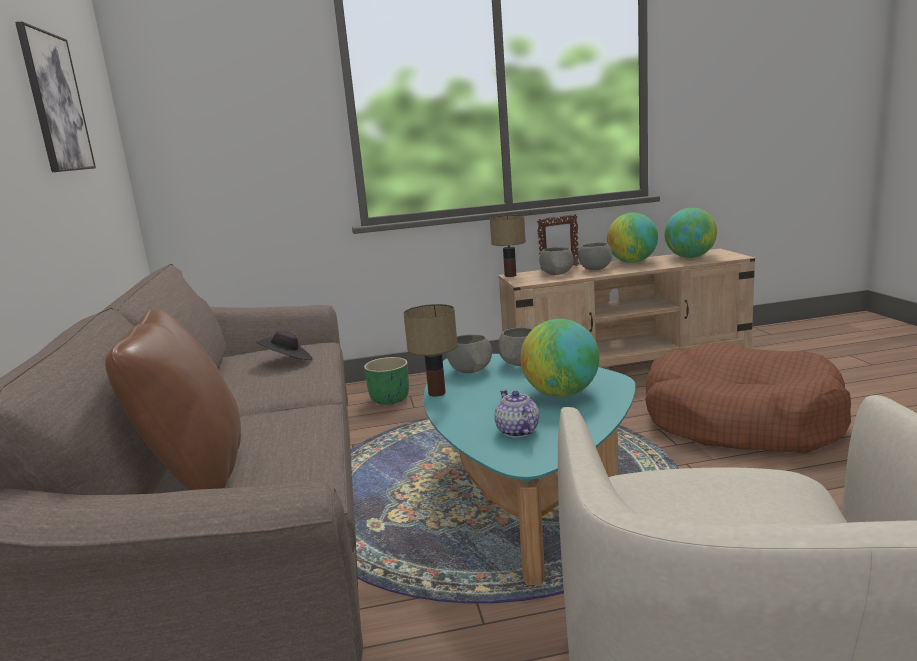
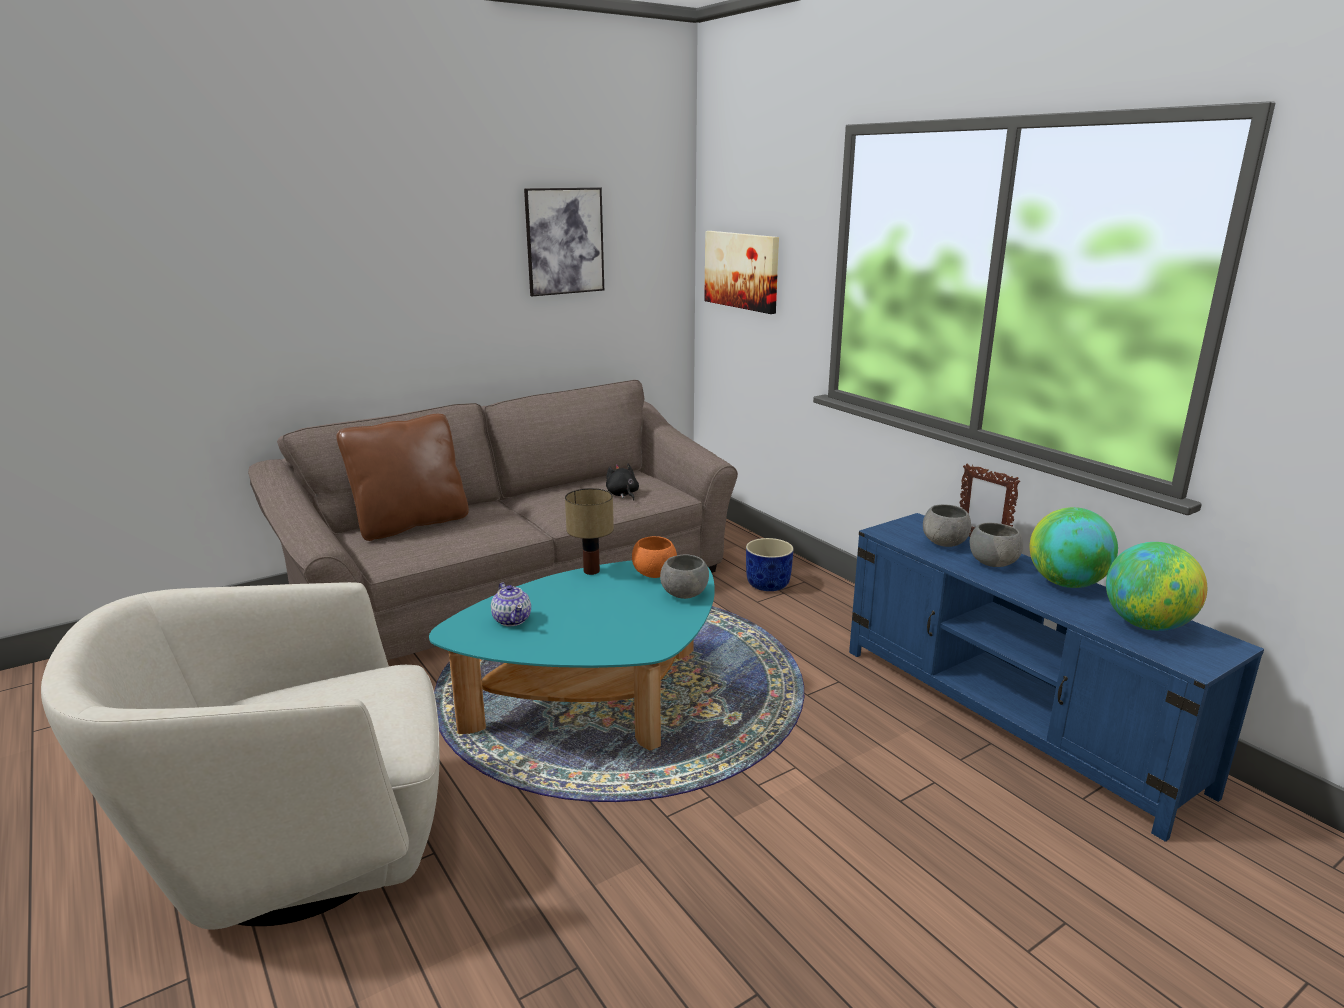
camera: 65 degrees right, 5 degrees up
(212, 137) = (742, 270): none -> picture
(287, 362) = (622, 494): black hat -> black plush toy
(389, 399) = (768, 584): green planter -> blue planter
(470, 370) = (655, 574): grey bowl -> orange bowl
(510, 275) = (916, 519): table lamp -> none
(517, 431) = (512, 619): teapot -> teapot turned 105 degrees clockwise
(561, 394) = (605, 626): globe -> none
(627, 362) = (1012, 717): beige tv stand -> blue tv stand
(740, 420) = (864, 836): brown dog bed -> none

